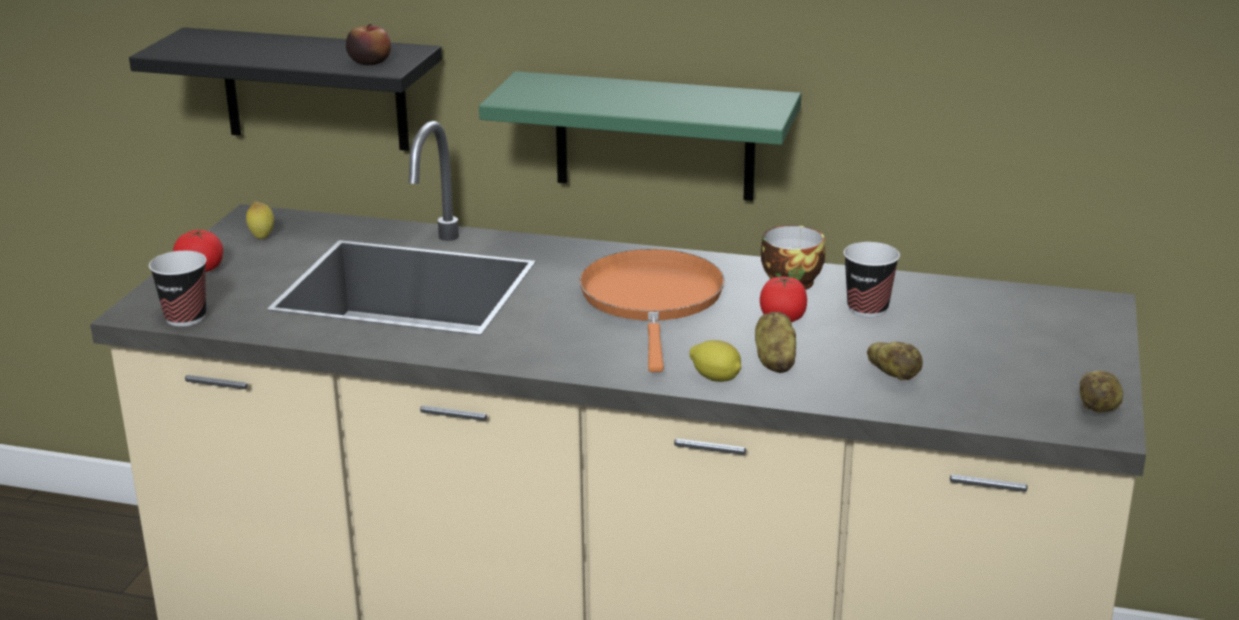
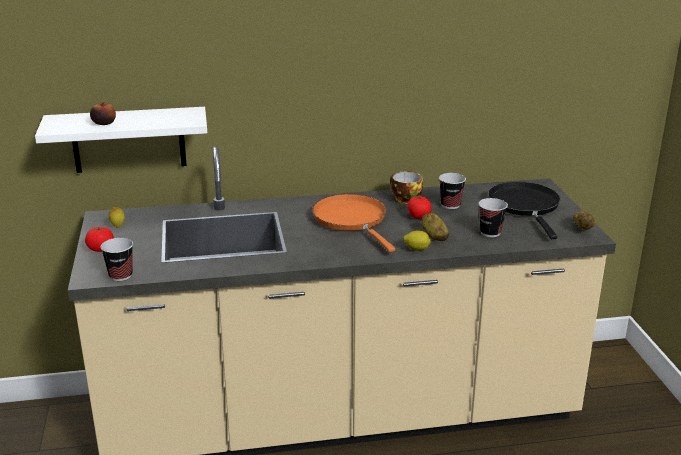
camera: 25 degrees left, 0 degrees up
(314, 89) = (128, 140): black shelf -> white shelf
(369, 62) = (179, 119): apple -> apple (104, 123)
(654, 136) = (322, 138): green shelf -> none
(893, 377) = (490, 232): potato -> cup
(1020, 340) = (525, 206): none -> black frying pan

